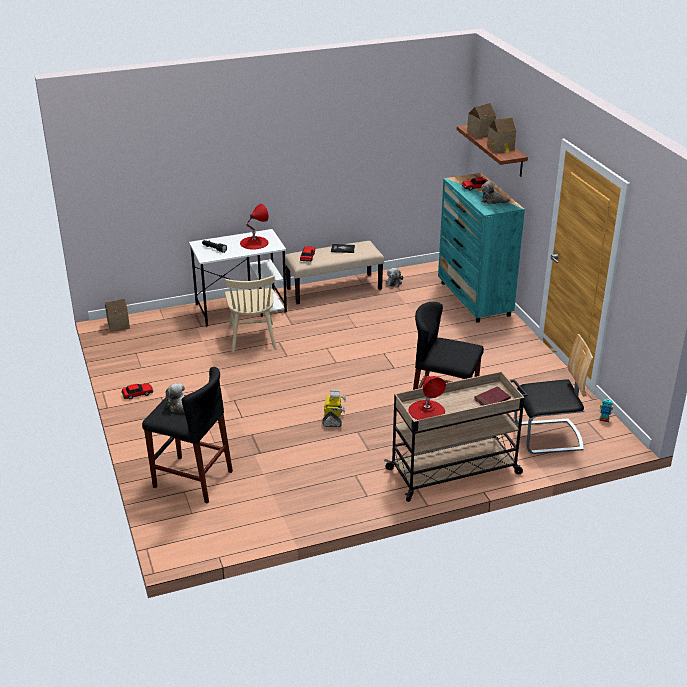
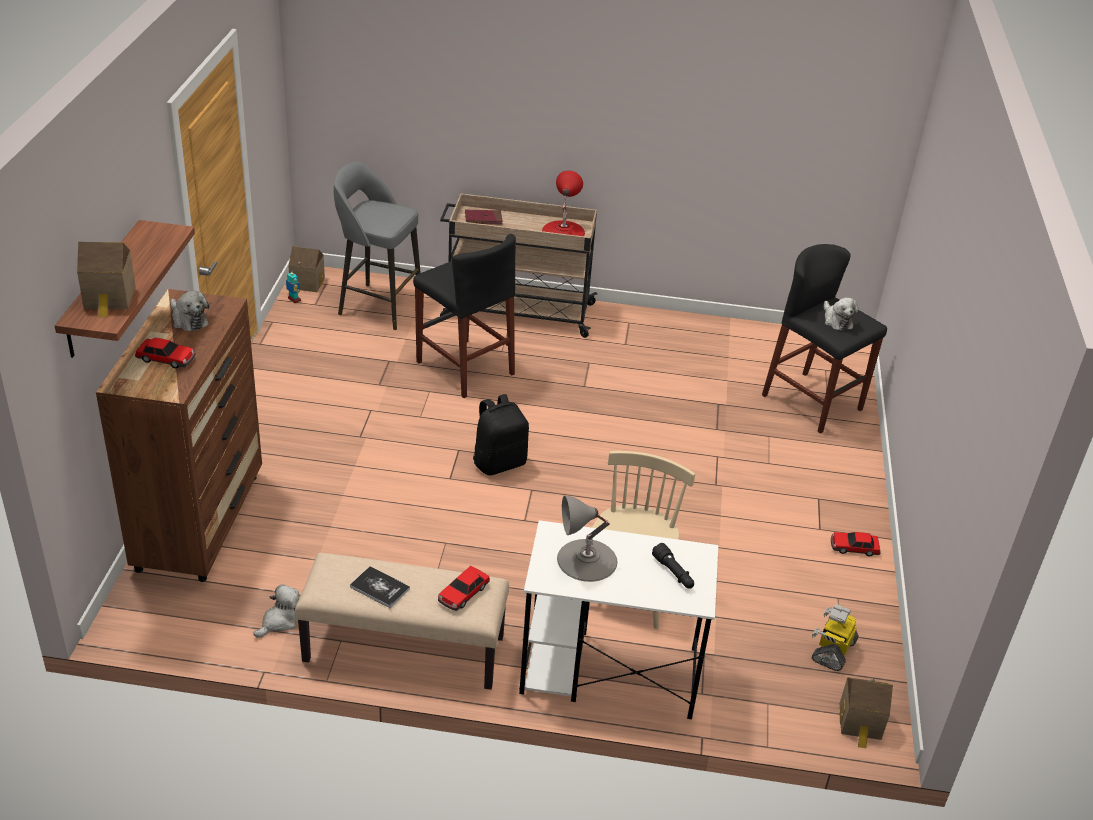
camera: 155 degrees left, 5 degrees up
(254, 242) = (587, 560): red table lamp -> grey table lamp
(333, 418) = (600, 412): toy robot -> toy robot (832, 650)
(365, 369) = (499, 462): none -> black backpack
(474, 299) = (200, 521): turquoise dresser -> brown dresser
(501, 148) = (142, 250): toy house -> toy house (307, 282)
(548, 437) = (378, 306): chair -> grey stool

